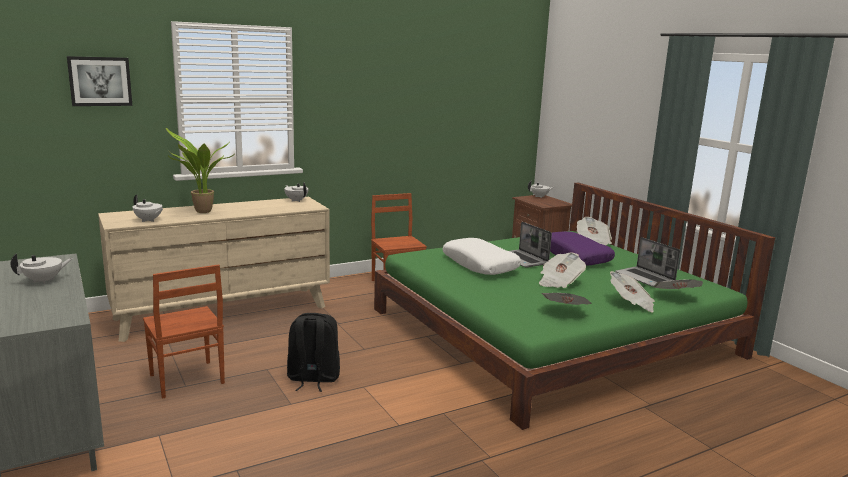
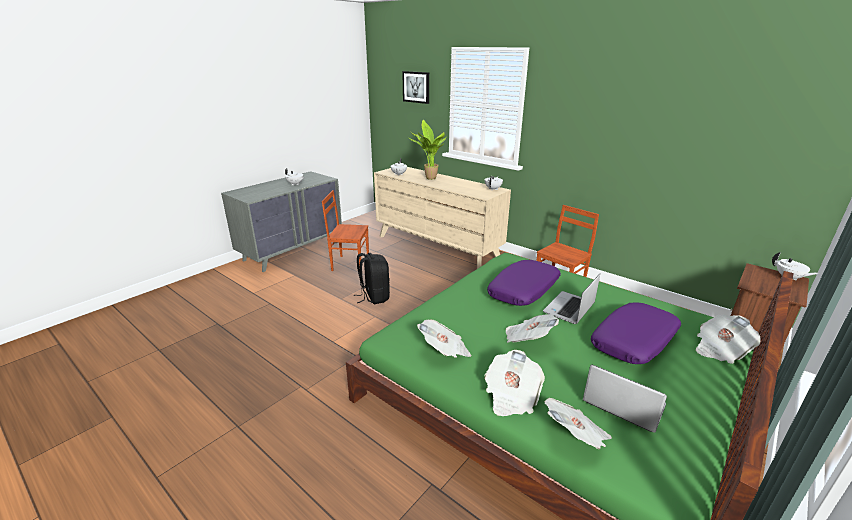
camera: 70 degrees right, 10 degrees up
(186, 380) = (350, 263): brown chair -> brown chair turned 60 degrees clockwise
(480, 265) = (524, 290): white pillow -> purple pillow
(645, 278) = (622, 404): laptop -> laptop turned 90 degrees clockwise

